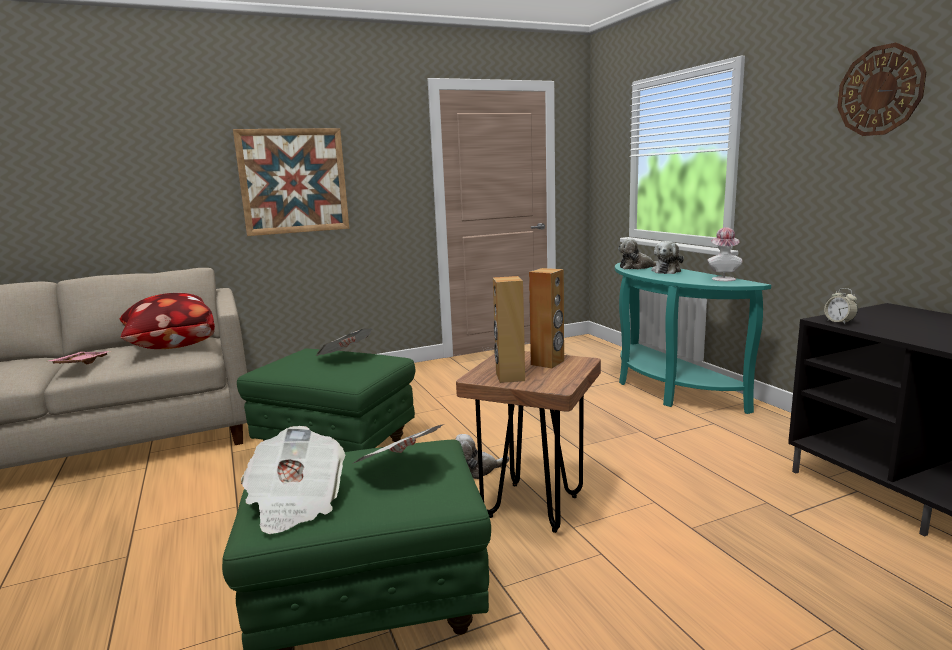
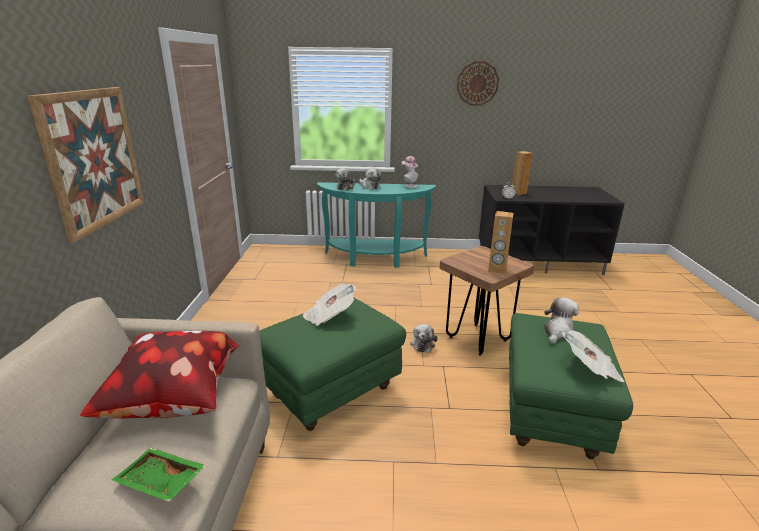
camera: 65 degrees left, 10 degrees up
(80, 364) = (159, 482): pink tray -> green tray
(398, 468) = (558, 332): newspaper -> plush toy
(548, 363) = (480, 256): brown speaker -> brown speaker (518, 193)

